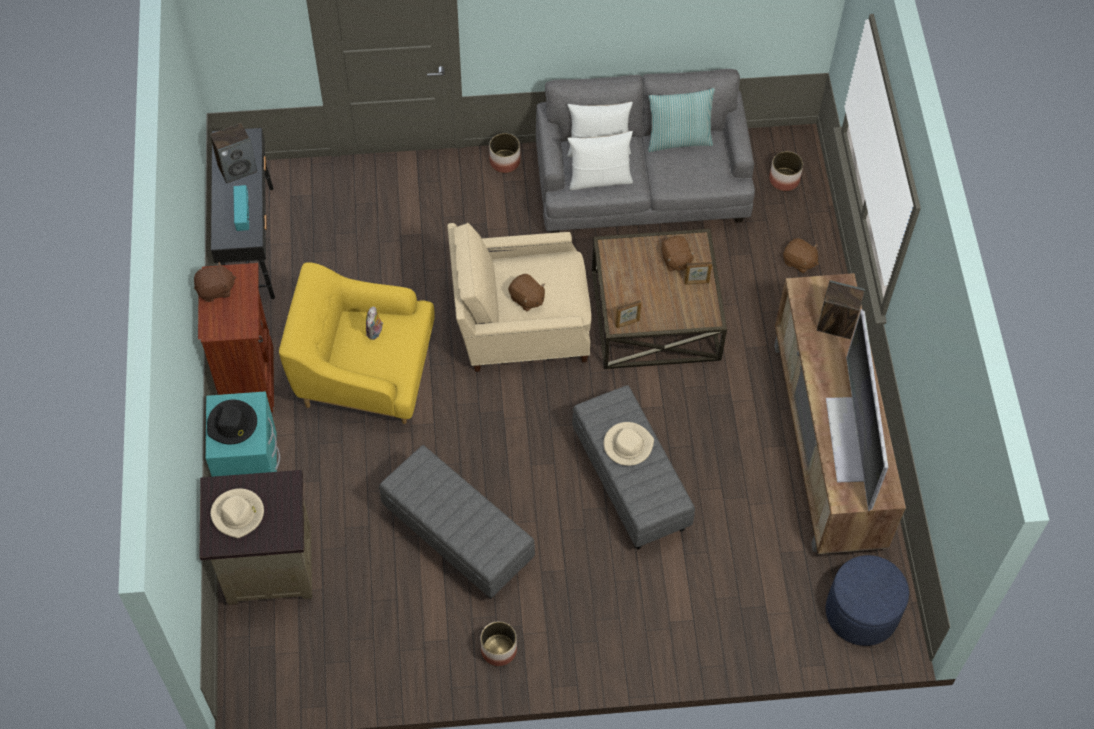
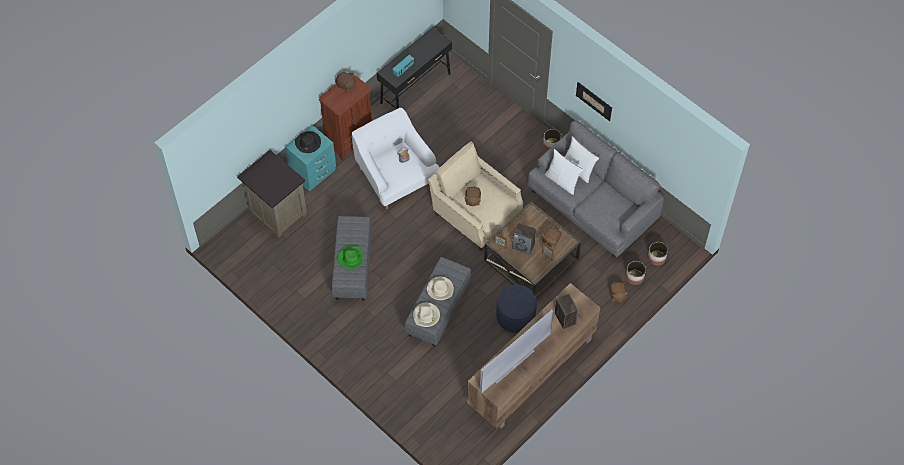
camera: 50 degrees right, 0 degrees up
(237, 169) = (423, 50): speaker -> speaker (523, 246)
(238, 514) = (266, 174): beige hat -> beige hat (426, 316)
(365, 372) = (396, 176): yellow armchair -> white armchair
(468, 519) = (351, 258): none -> green hat
(499, 650) = (317, 319): planter -> planter (634, 277)
(566, 28) = (594, 101): none -> picture
(678, 139) = (615, 195): pillow -> none
(861, 612) = (460, 442): blue ottoman -> blue ottoman (515, 316)

